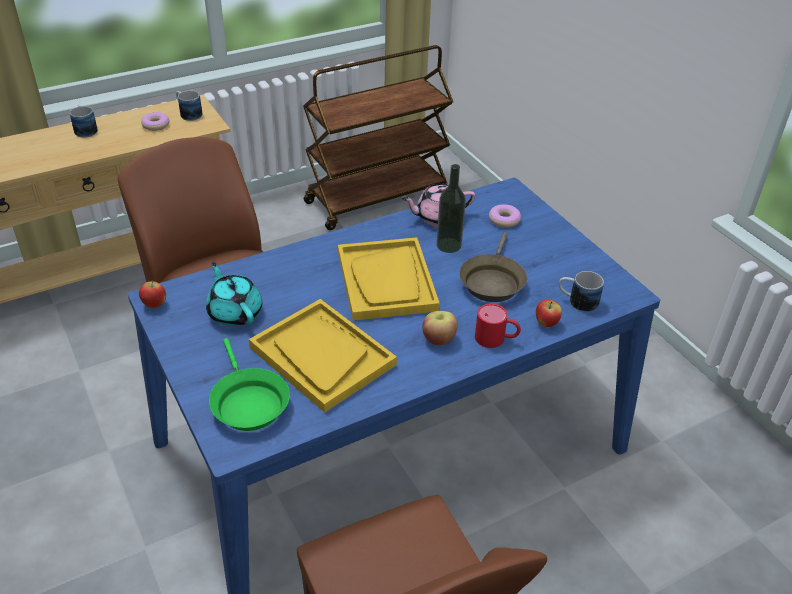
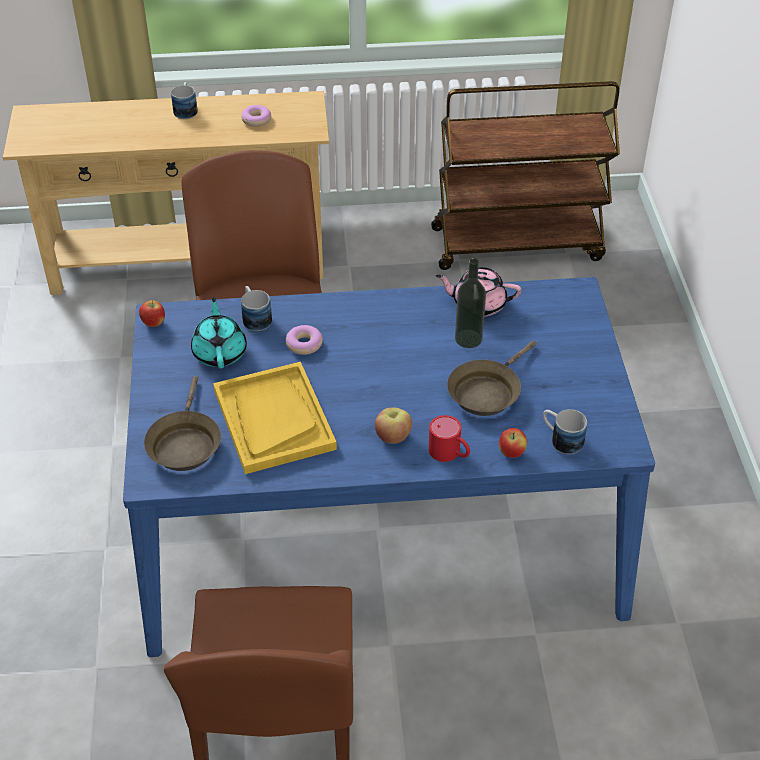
camera: 25 degrees right, 5 degrees up
(188, 114) = (295, 112): mug -> mug (255, 317)
(248, 402) = (184, 443): green frying pan -> brown frying pan
(386, 281) = (380, 360): yellow tray -> none
(504, 220) = (547, 326): donut -> donut (304, 344)

